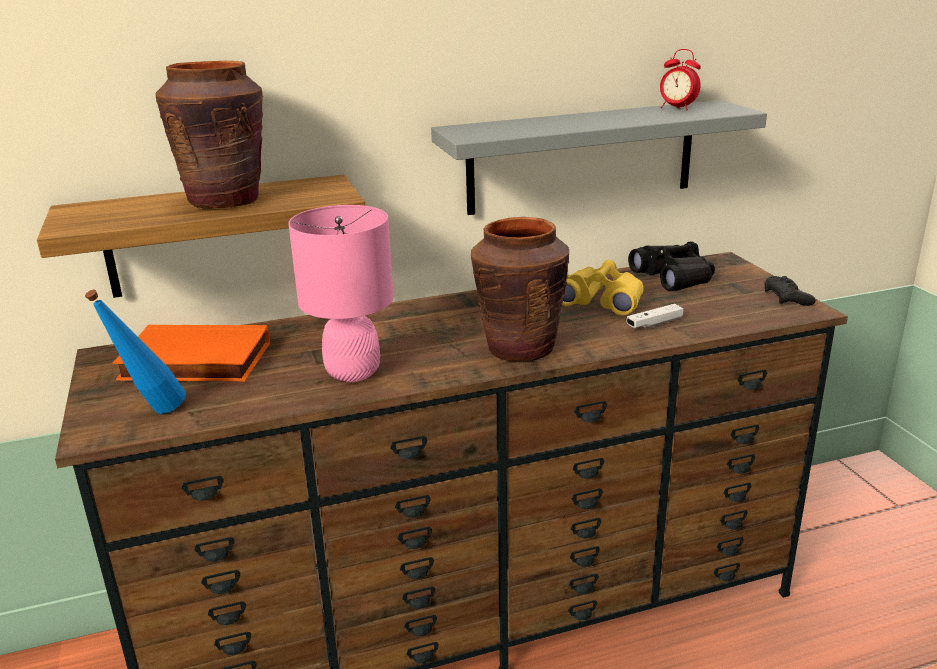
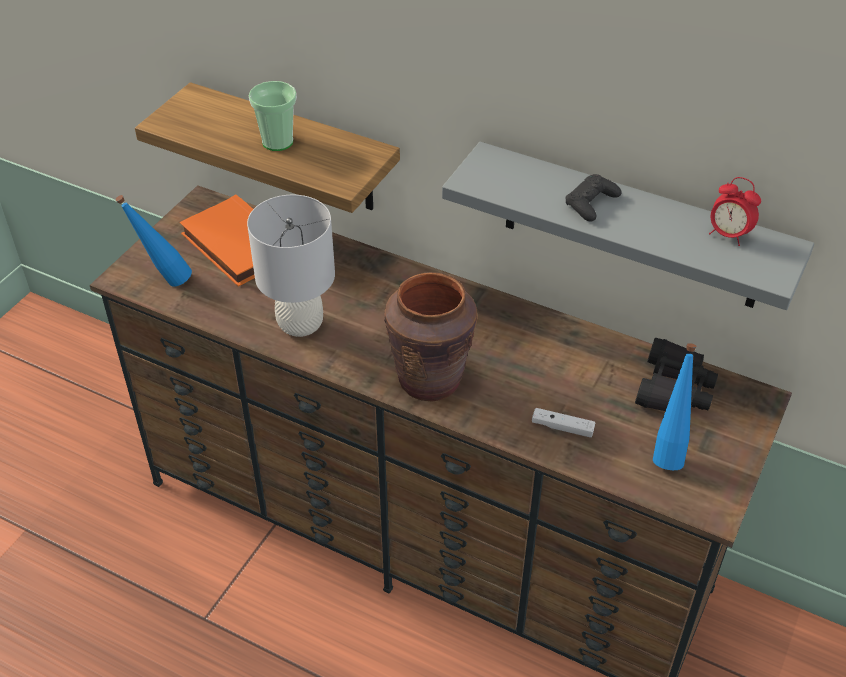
camera: 45 degrees right, 20 degrees up
(225, 201) = (277, 142): brown vase -> cup
(351, 373) = (300, 324): pink table lamp -> grey table lamp
(601, 301) = (567, 373): yellow binoculars -> none
(677, 108) = (728, 235): alarm clock -> alarm clock turned 45 degrees counterclockwise
(732, 301) = (668, 451): none -> blue bottle
(787, 297) = (723, 483): black game controller -> black game controller (591, 203)

